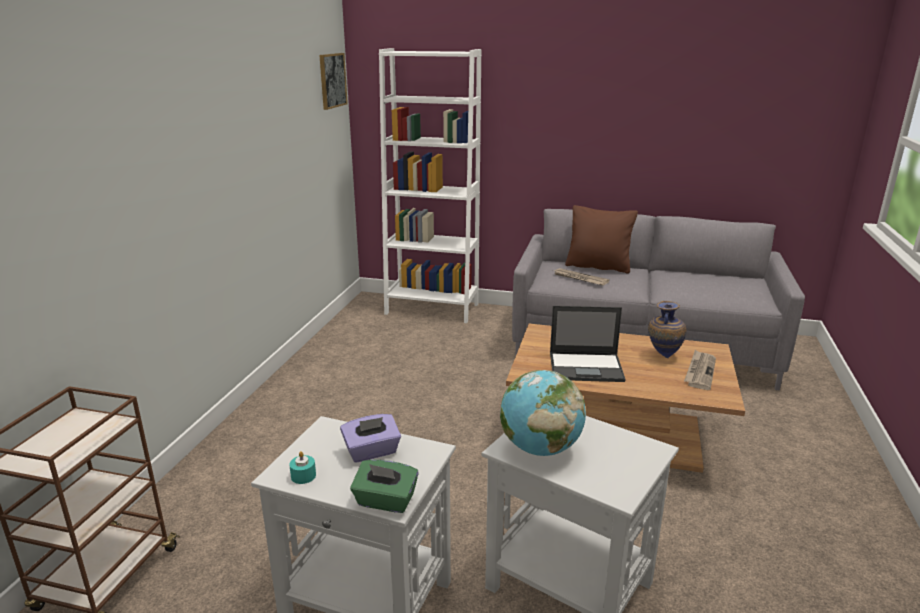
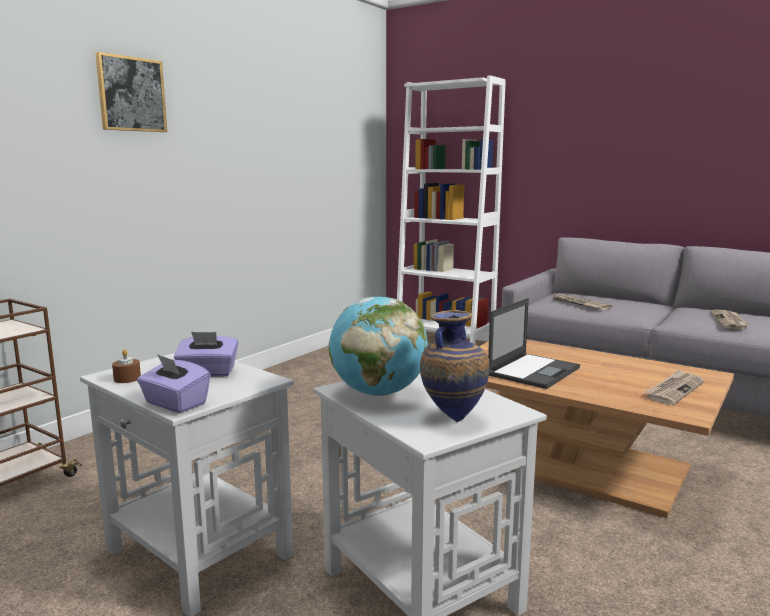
camera: 20 degrees right, 10 degrees down
(303, 476) = (127, 378): turquoise candle -> brown candle
(332, 80) = (366, 114): picture -> picture (131, 94)
(385, 501) = (175, 404): green tissue box -> purple tissue box
(587, 367) = (534, 371): laptop -> laptop turned 75 degrees counterclockwise
(598, 267) = (609, 298): brown pillow -> none
(663, 356) = (636, 373): vase -> vase (452, 418)
(705, 288) = (729, 321): none -> newspaper

